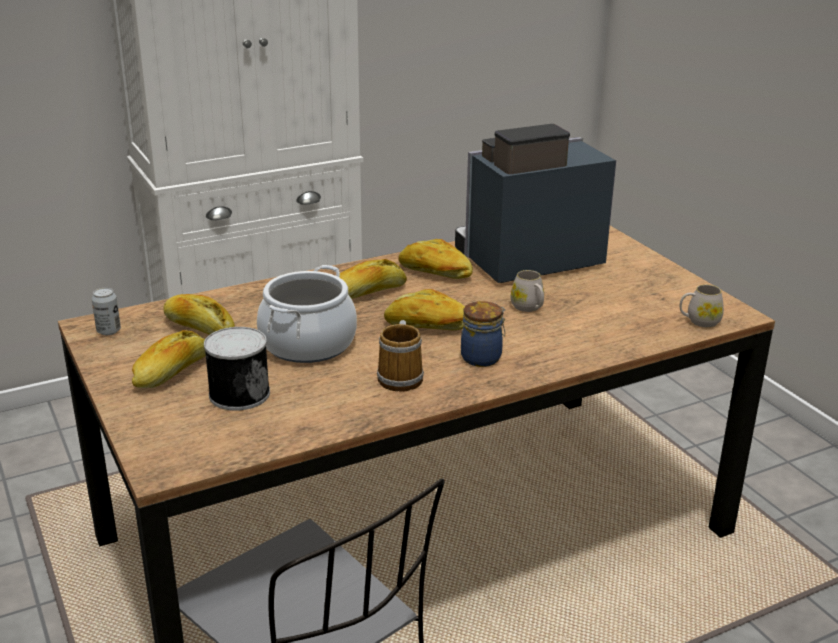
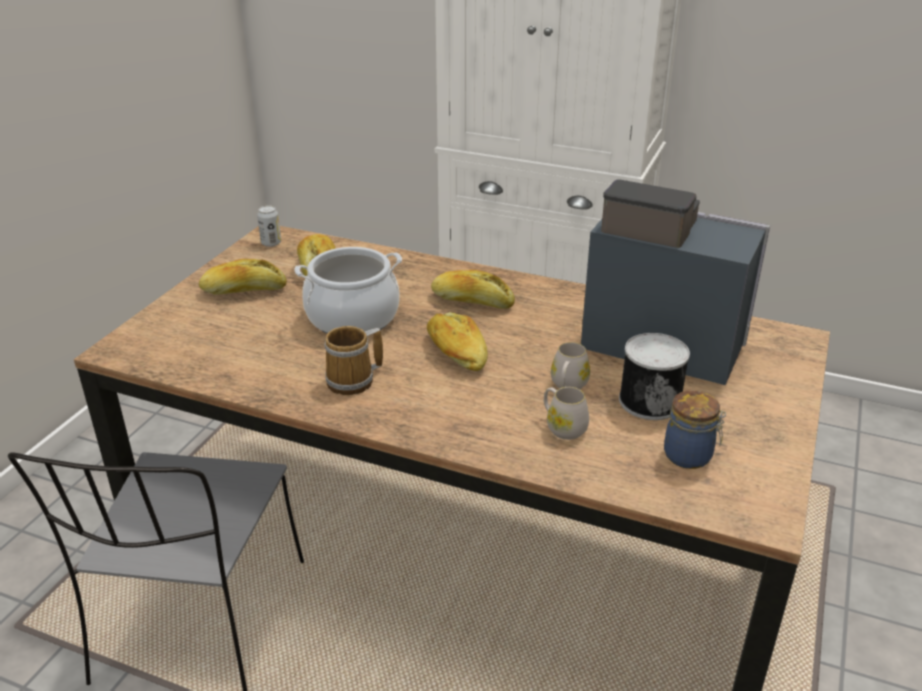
camera: 50 degrees right, 5 degrees up
(238, 393) = (245, 327): can -> can (649, 400)
(435, 273) = (556, 312): bread -> none
(482, 357) = (440, 403): jar -> jar (690, 456)
(699, 321) = (705, 498): white mug -> white mug (562, 427)

